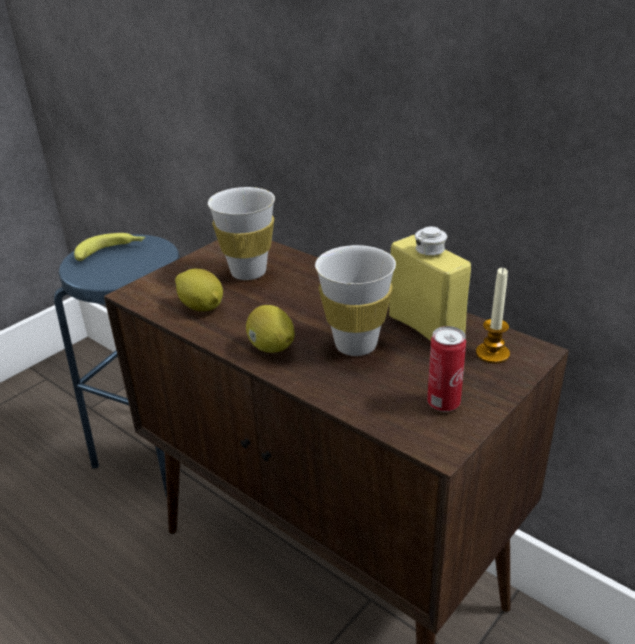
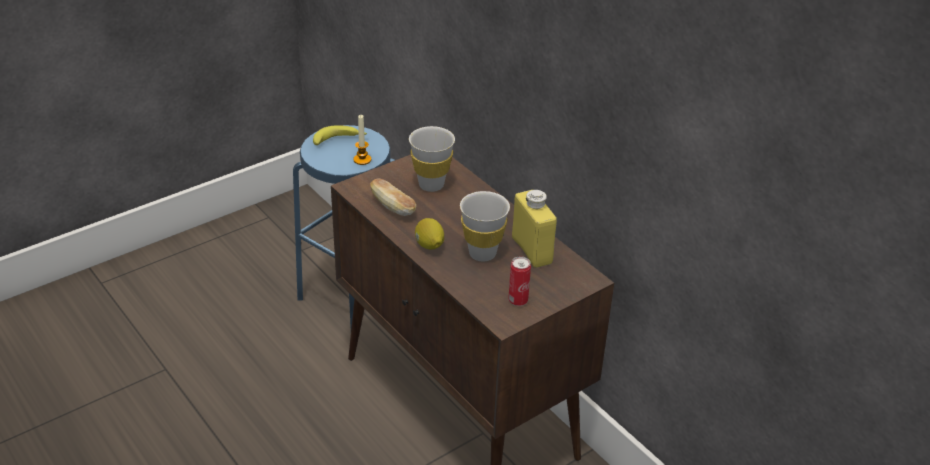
camera: 10 degrees right, 5 degrees up
(201, 307) = (393, 207): lemon -> bread
(492, 354) = (564, 276): candle -> candle (362, 160)

